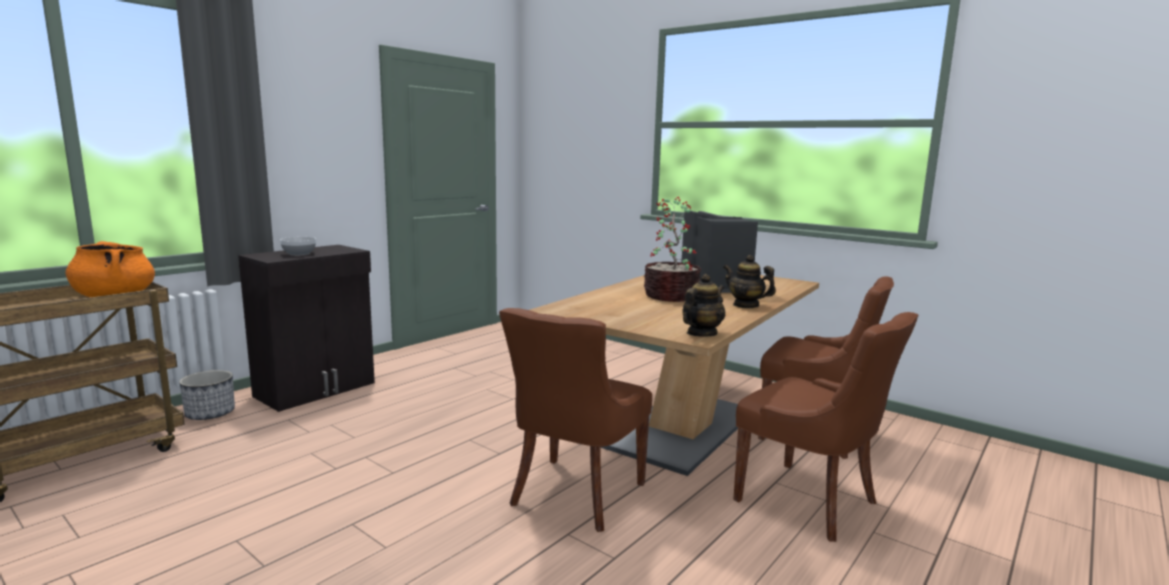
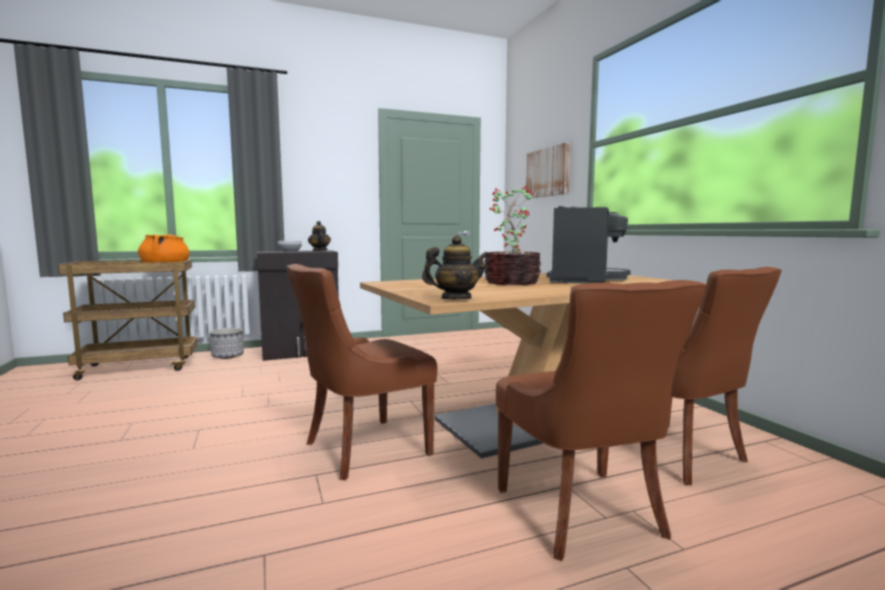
camera: 30 degrees right, 5 degrees down
(593, 143) = (548, 172): none -> picture
(746, 305) = (569, 290): teapot -> teapot (319, 251)

